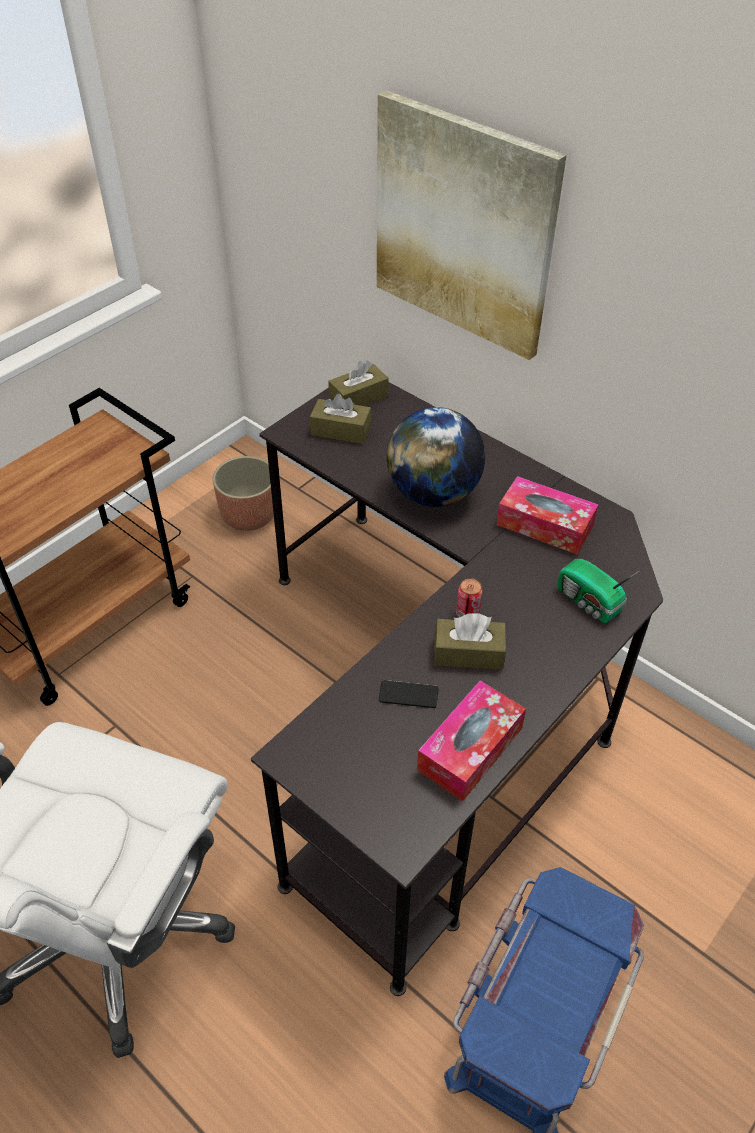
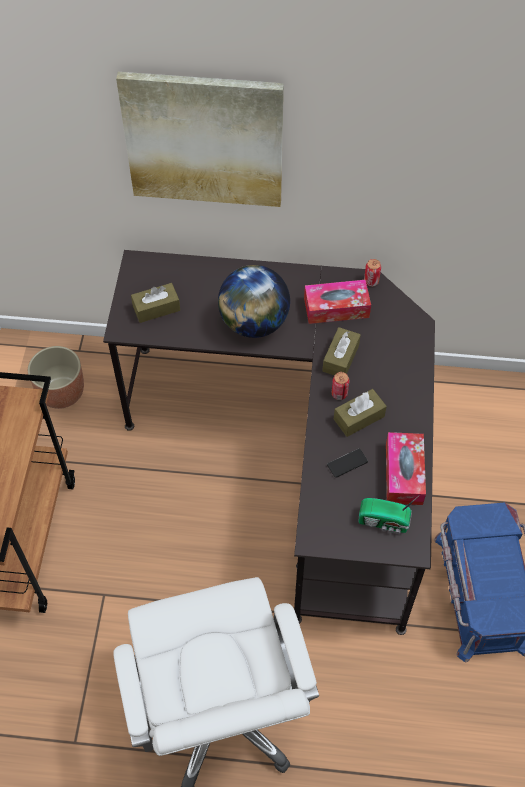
camera: 35 degrees left, 10 degrees up
(358, 398) = (146, 276): brown tissue box -> brown tissue box (340, 358)
(588, 602) = (398, 346): radio -> radio (385, 522)
(613, 519) = (371, 281): none -> can

